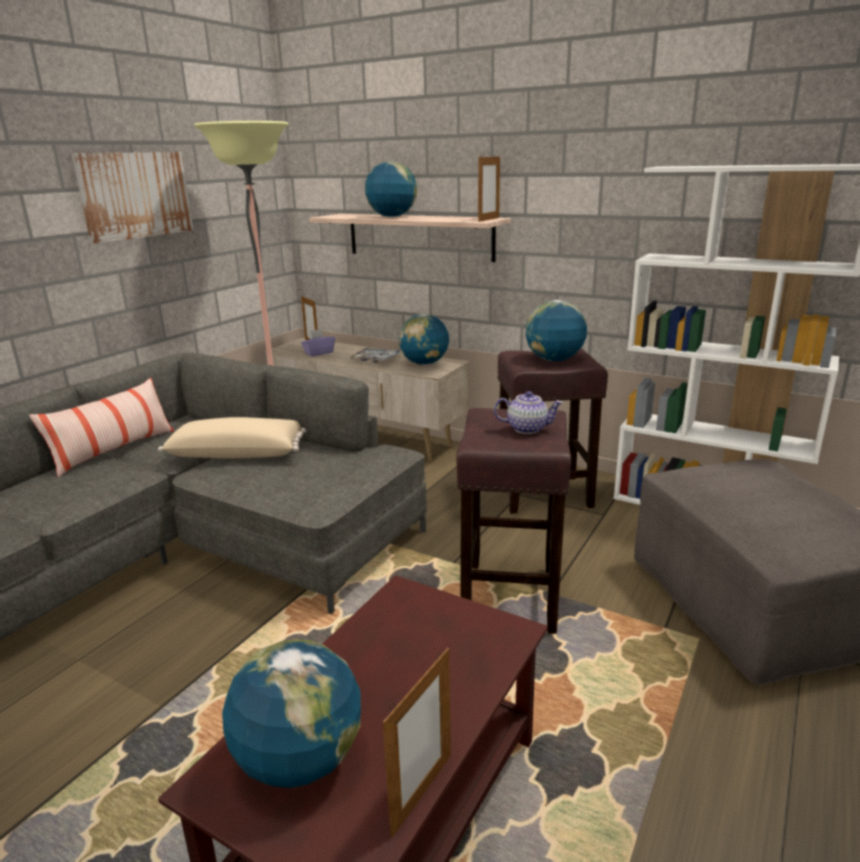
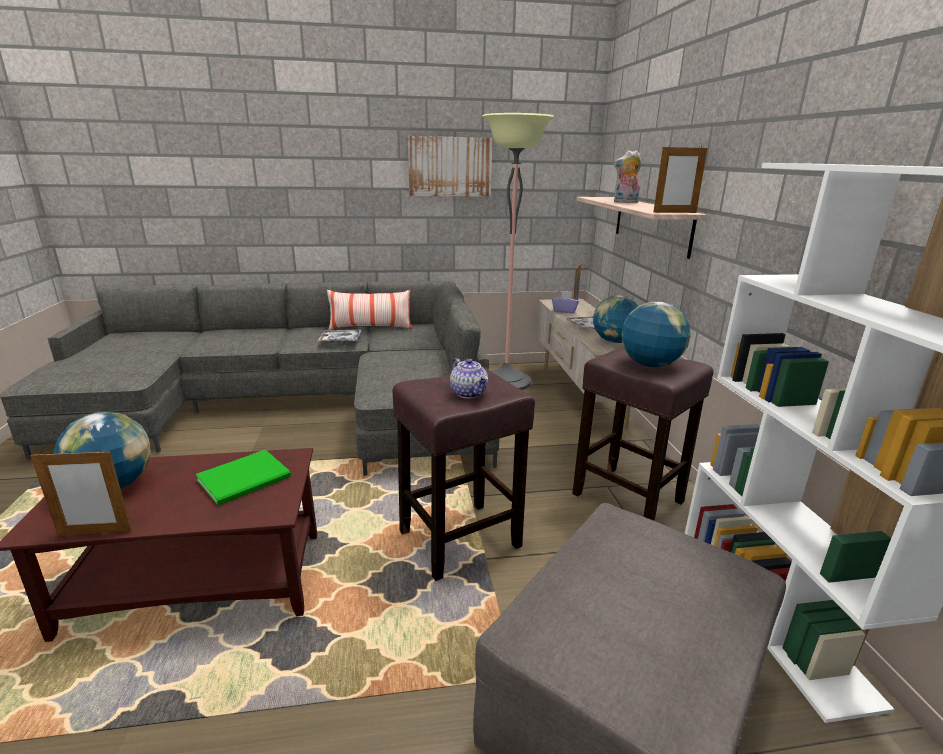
camera: 50 degrees right, 0 degrees up
(114, 479) = (340, 340): none -> tray
(239, 453) = (410, 352): beige pillow -> none
(392, 217) = (625, 202): globe -> plush toy
(417, 636) = (247, 479): none -> green book

